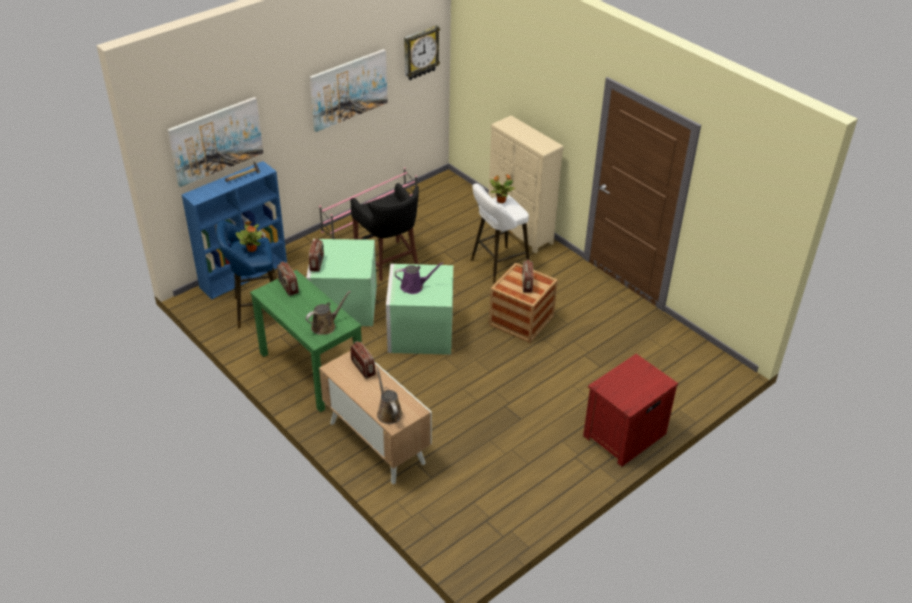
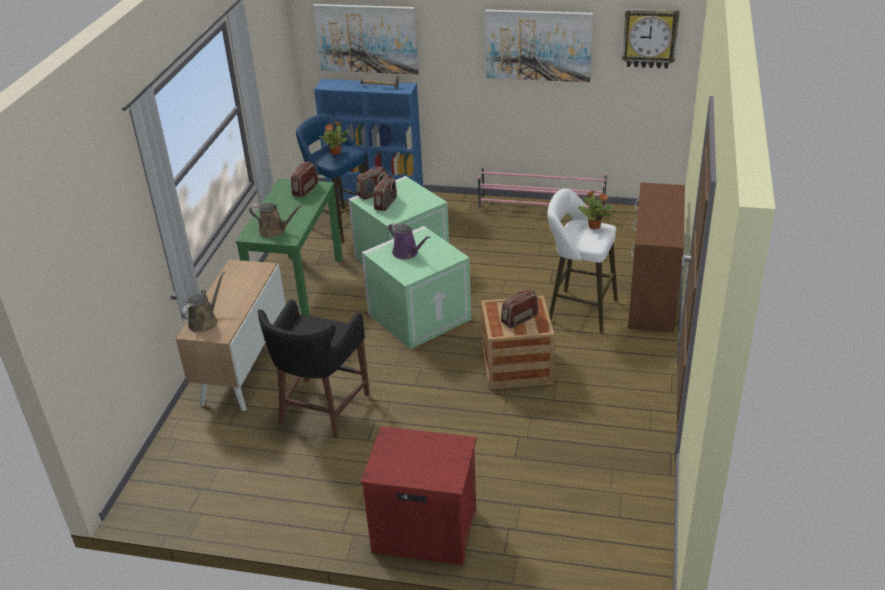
camera: 55 degrees right, 5 degrees down
(363, 368) = (252, 280): radio -> radio (386, 203)
(388, 262) = (492, 249): black stool -> black stool (321, 409)
(519, 232) = (653, 296): beige dresser -> brown desk

